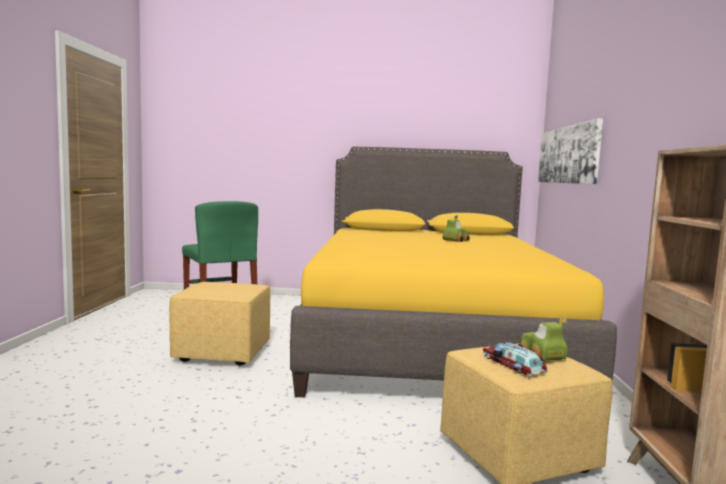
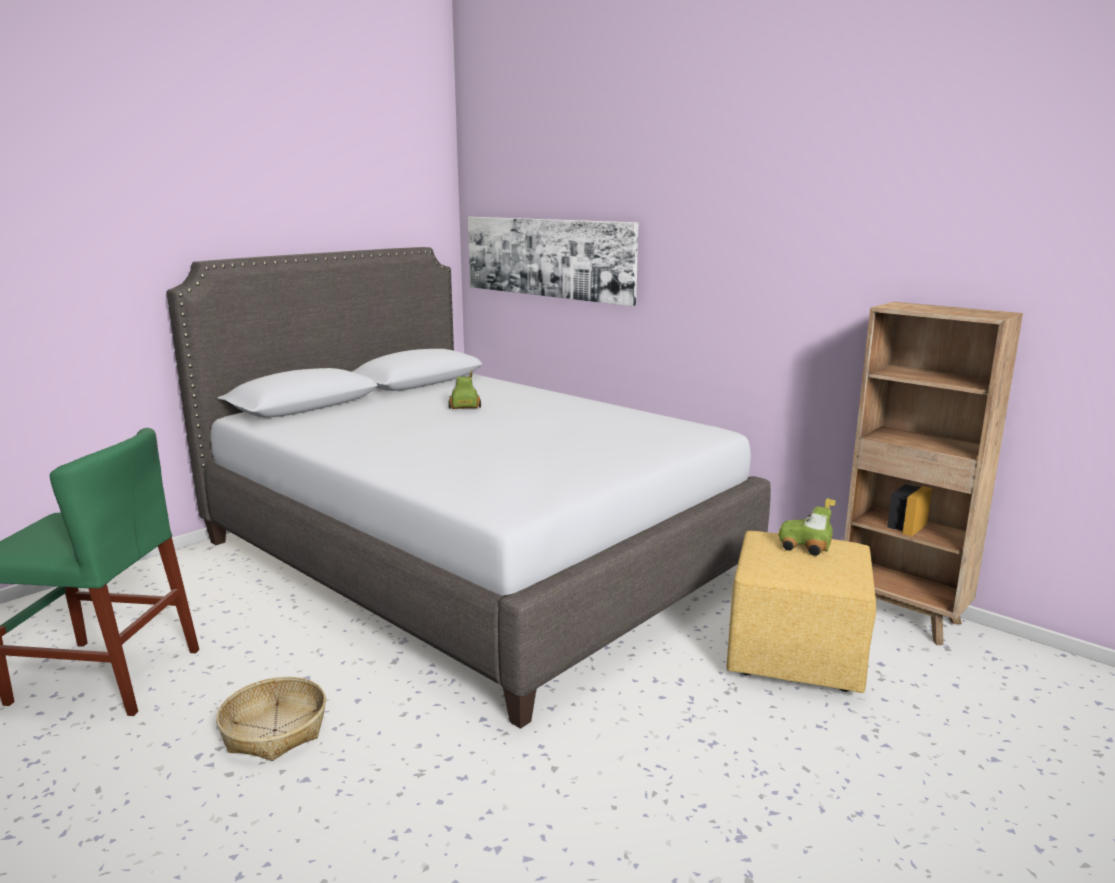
camera: 50 degrees left, 10 degrees up
(223, 353) = (274, 730): yellow ottoman -> basket
(429, 339) = (470, 557): yellow bed -> grey bed
(512, 365) = (819, 569): toy car -> none

